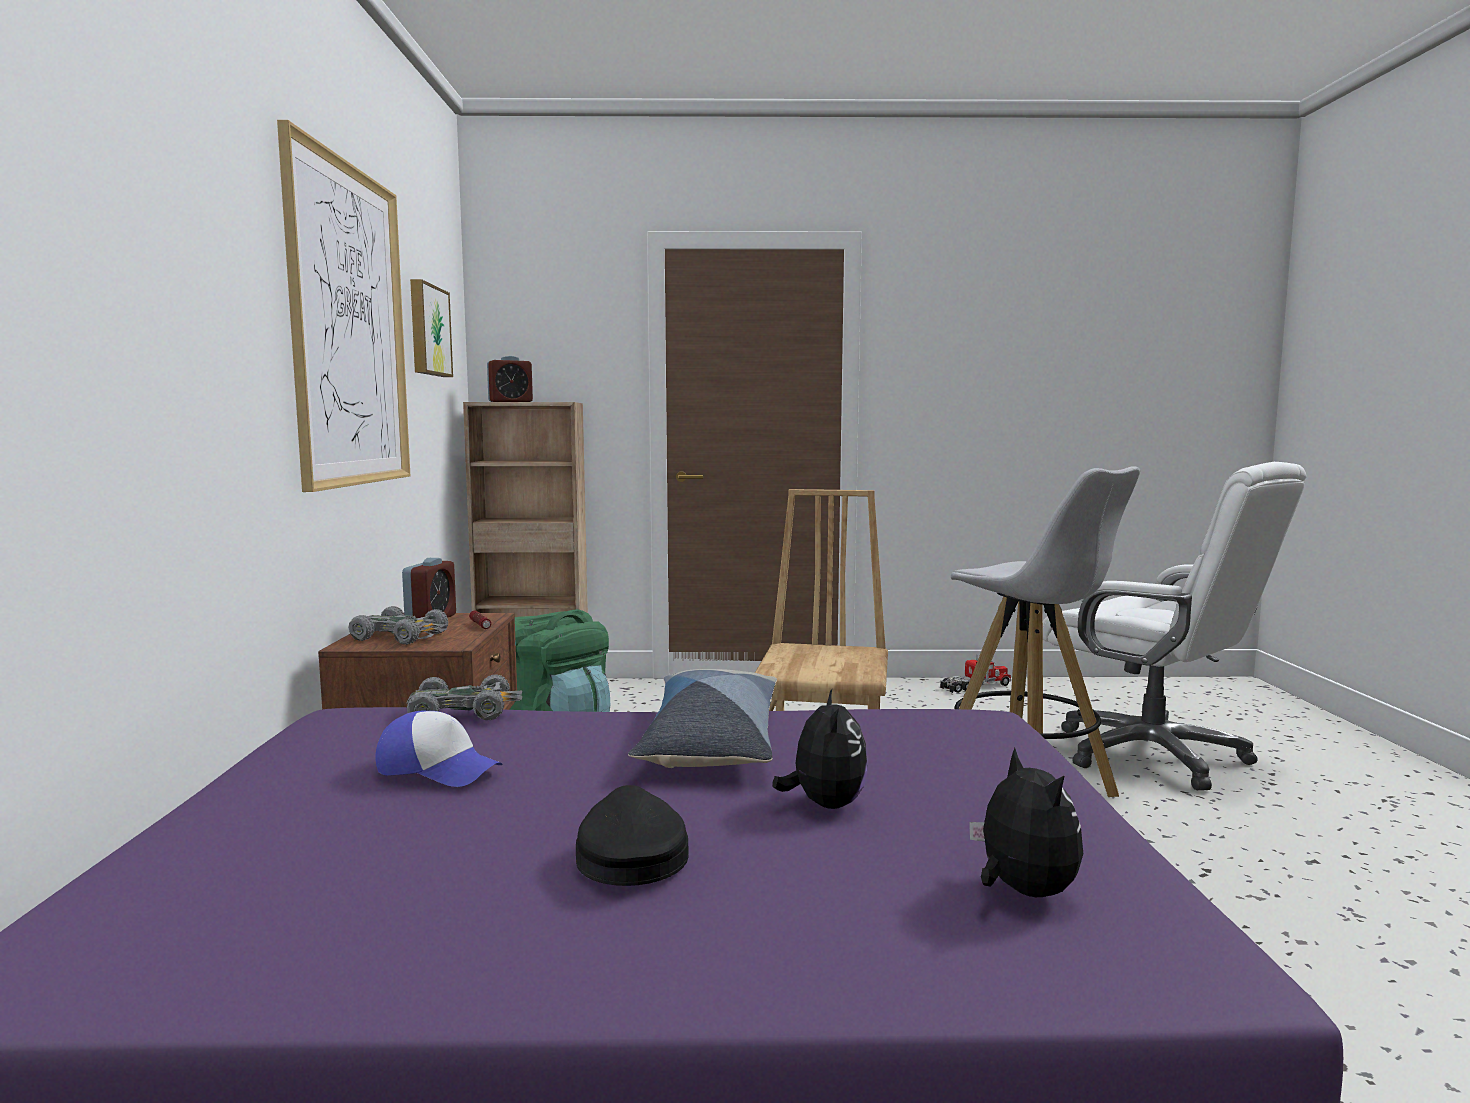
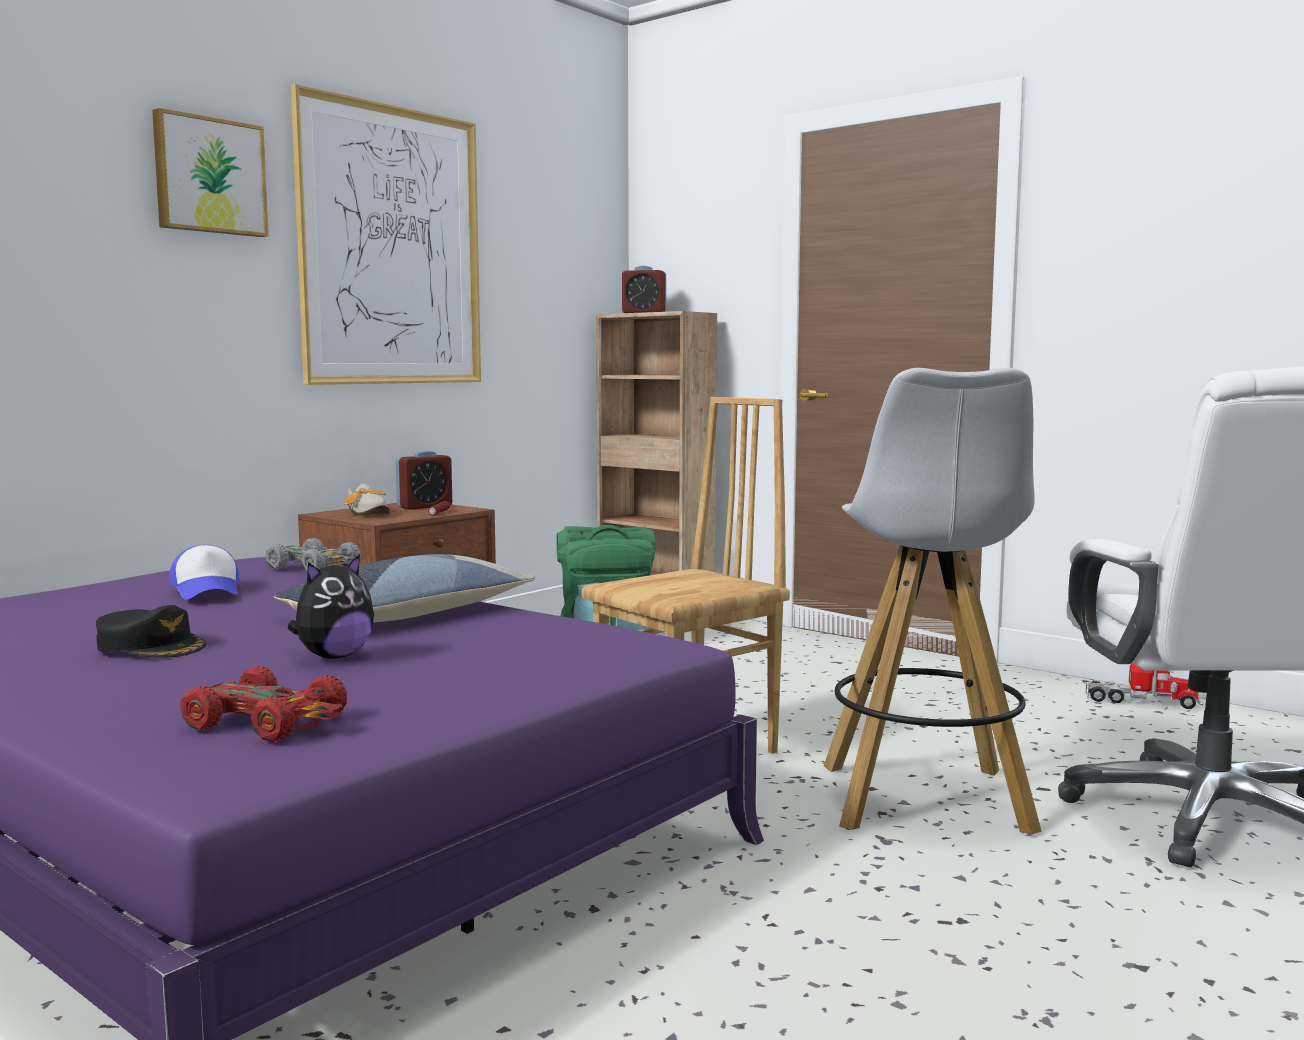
camera: 40 degrees right, 0 degrees up
(401, 637) = (368, 513): grey toy car -> shoe
(427, 330) = (538, 245): picture -> picture (209, 176)
(630, 855) = (151, 646): black cap -> black cap turned 90 degrees clockwise
(1022, 891) = (269, 722): plush toy -> red toy car

